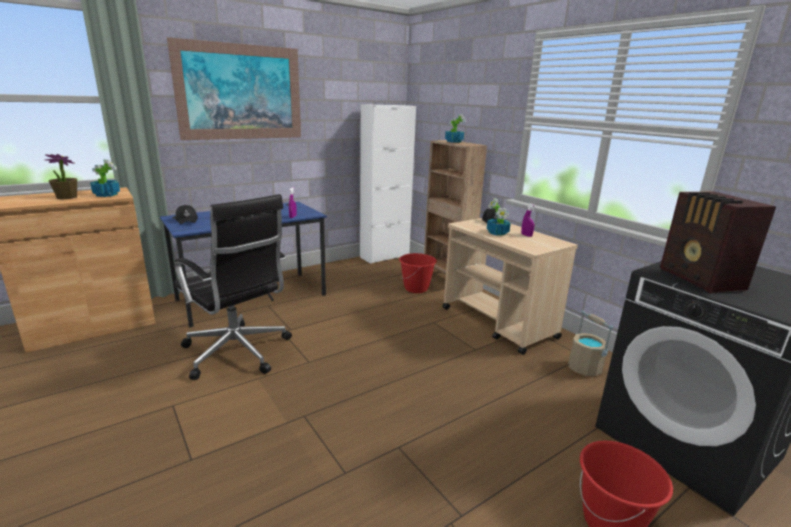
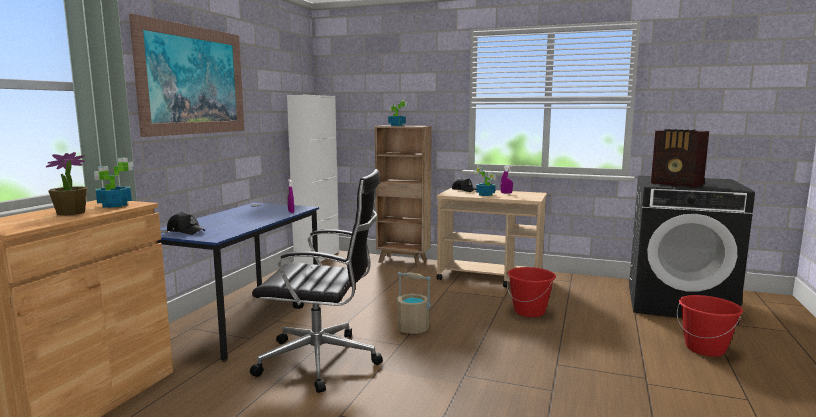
camera: 35 degrees left, 10 degrees down
(416, 288) = (390, 273): red bucket -> red bucket (529, 311)
(584, 368) = (581, 287): beige bucket -> beige bucket (413, 328)

